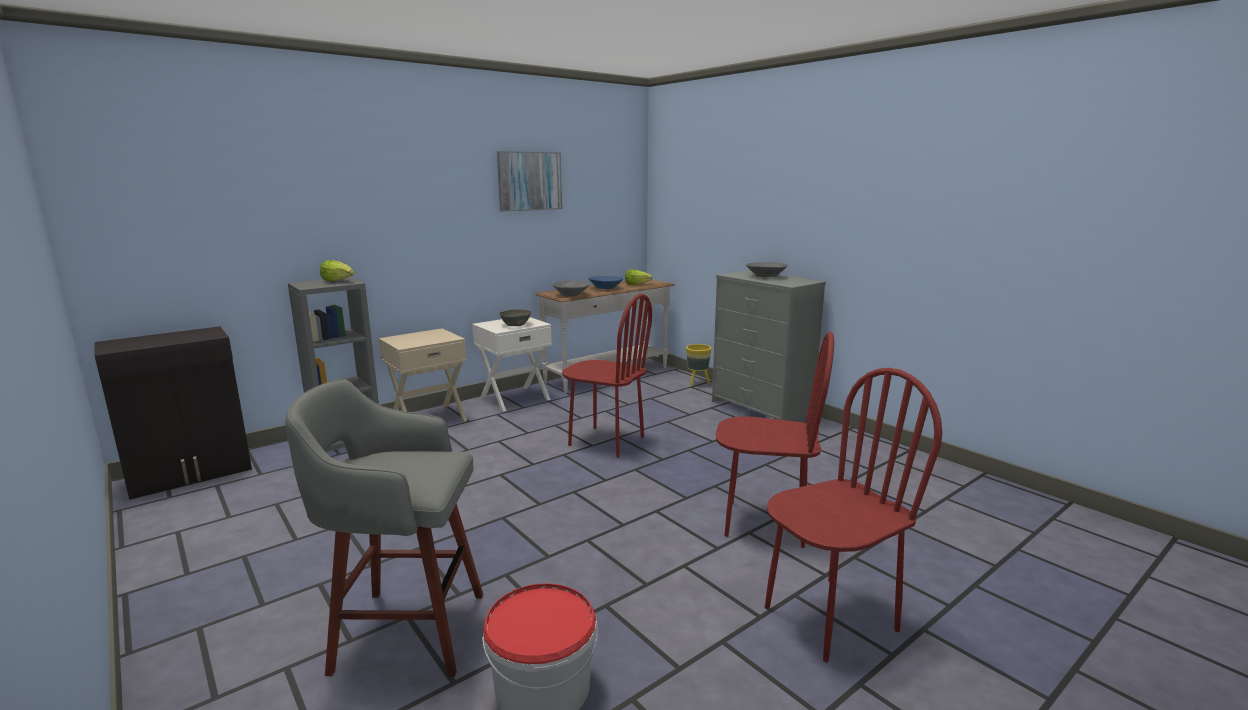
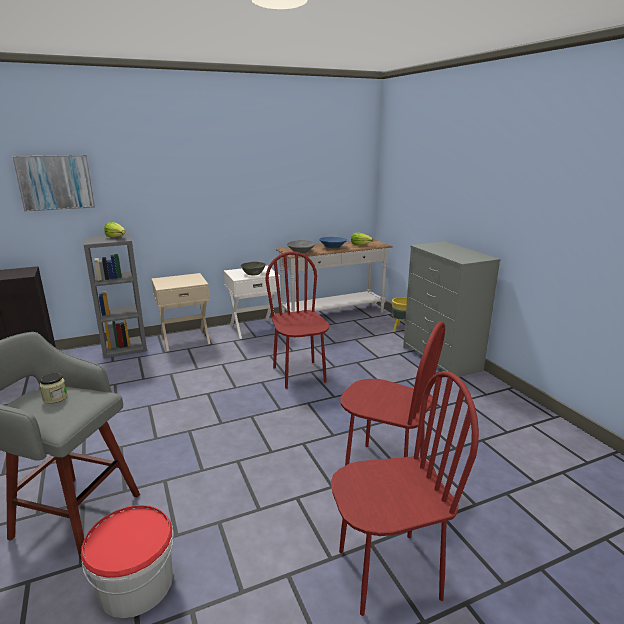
camera: 15 degrees right, 5 degrees up
(393, 462) = (55, 398): none -> jar
(529, 181) = (273, 160): picture -> picture (55, 182)
(606, 441) = (299, 374): red chair -> red chair turned 150 degrees counterclockwise
(765, 276) = (451, 250): grey bowl -> none

